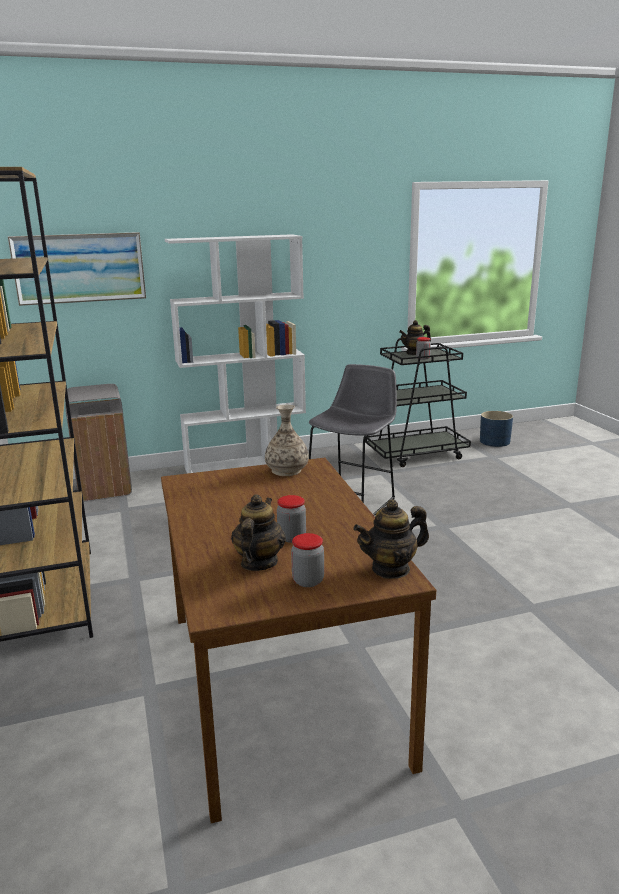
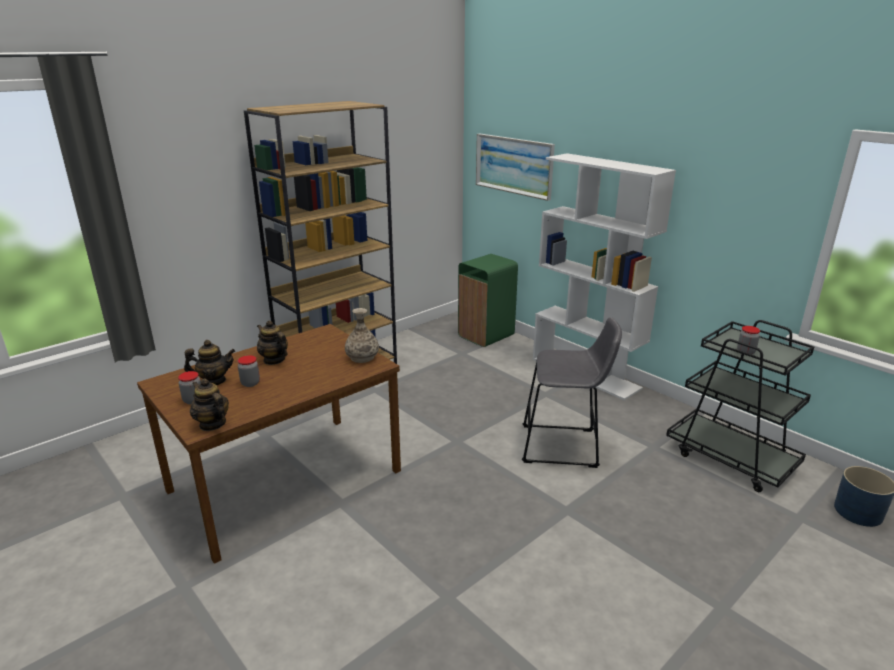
camera: 65 degrees right, 5 degrees up
(104, 488) = (485, 335): grey trash can -> green trash can
(414, 353) = (762, 344): teapot -> teapot (274, 360)

